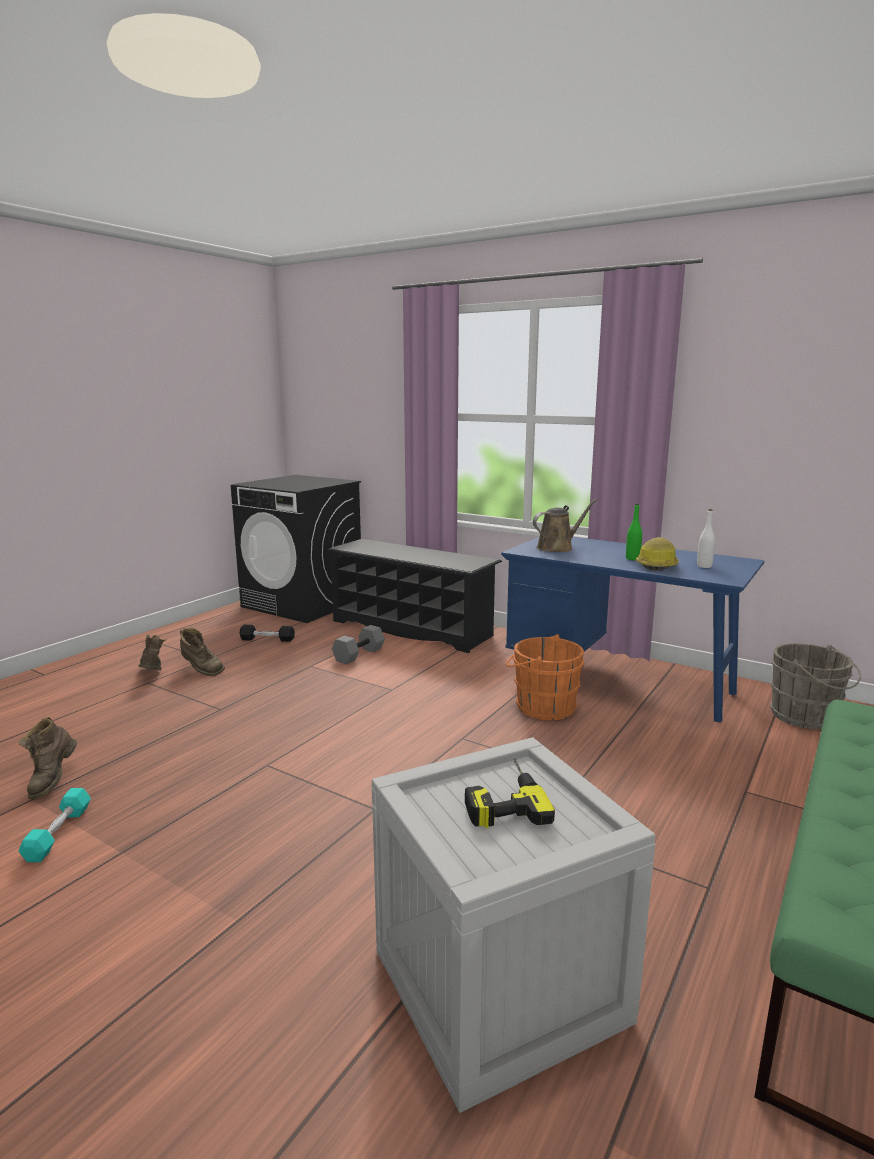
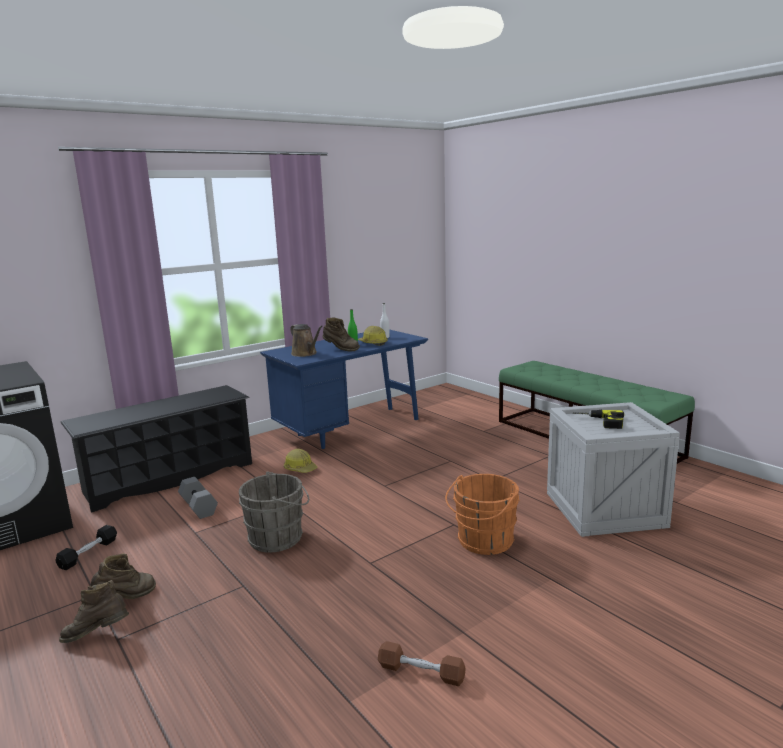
camera: 70 degrees left, 0 degrees up
(52, 781) = (320, 691): brown boot -> brown boot (340, 349)
(58, 833) = (421, 672): turquoise dumbbell -> brown dumbbell
(474, 679) = (300, 468): none -> hard hat
(542, 706) = (362, 455): orange bucket -> orange bucket (483, 542)
(557, 548) = (305, 354): brown watering can -> brown watering can turned 150 degrees clockwise
(807, 717) = (426, 402): grey bucket -> grey bucket (279, 537)

